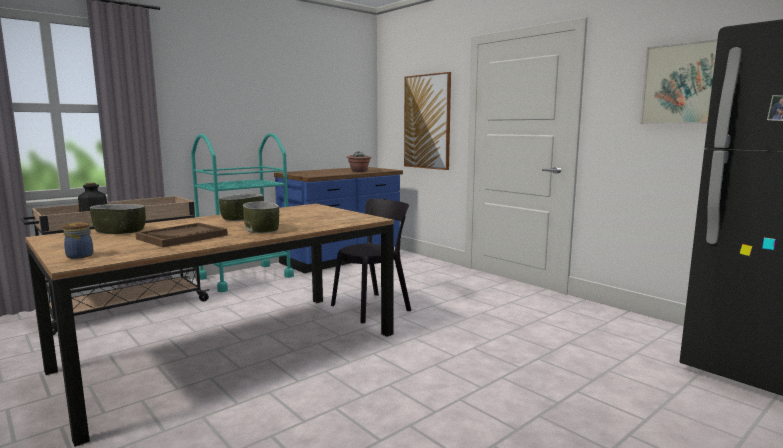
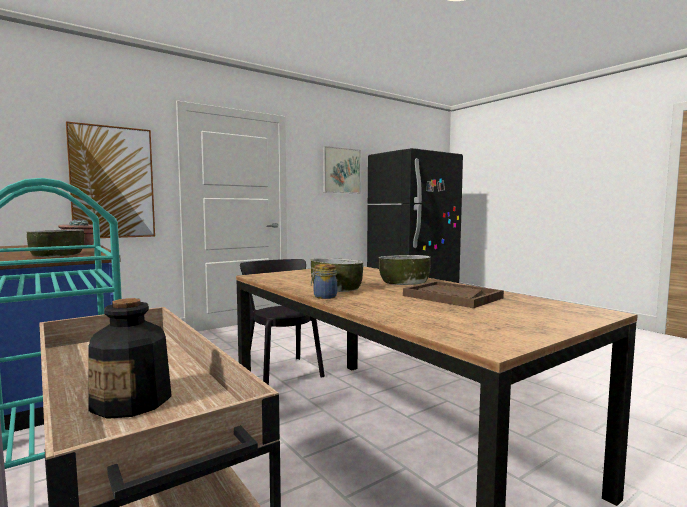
camera: 85 degrees left, 5 degrees down
(80, 256) = (569, 315): jar -> jar (324, 296)
(119, 231) = (431, 318): bowl -> bowl (58, 255)

